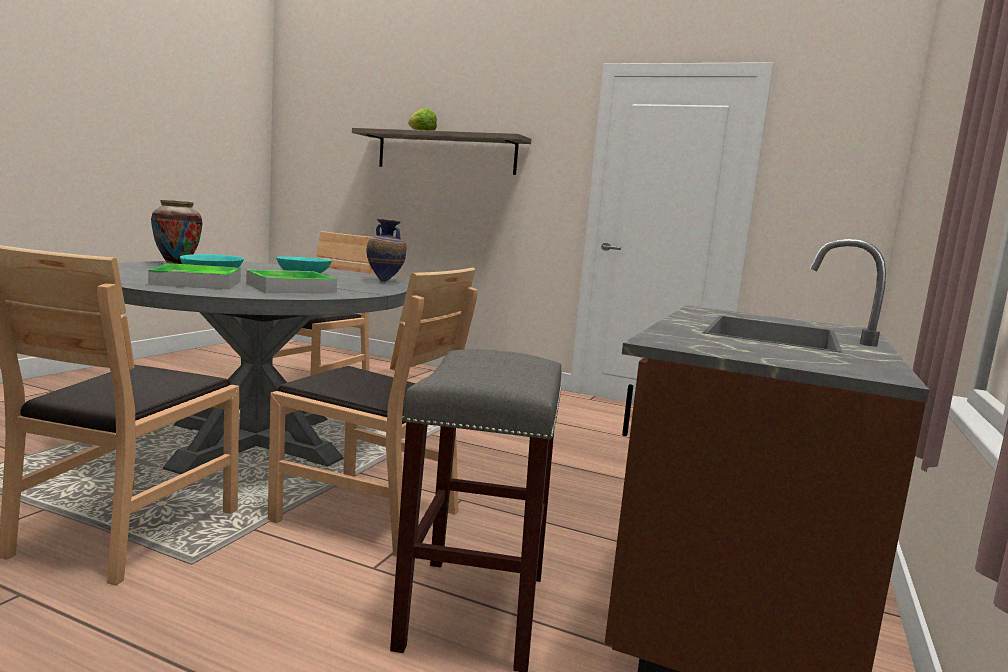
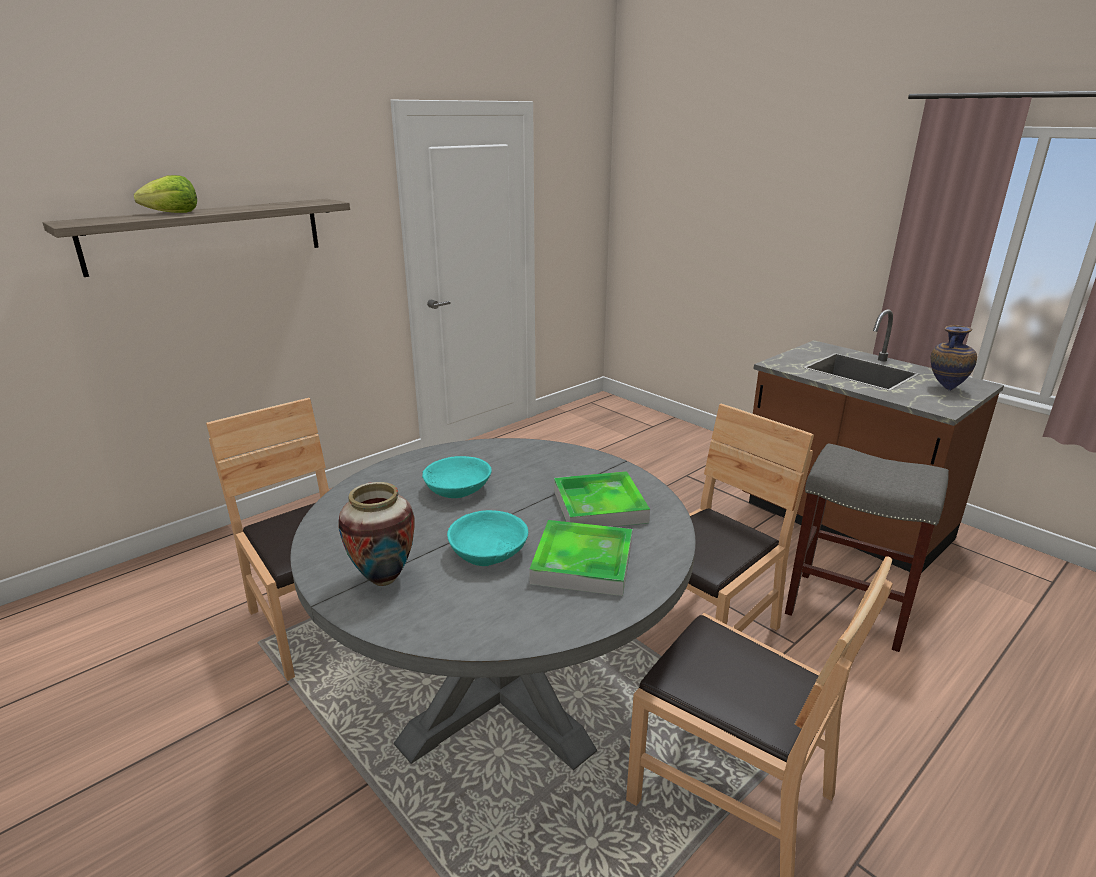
camera: 65 degrees left, 15 degrees up
(385, 281) = (508, 447): vase -> vase (945, 388)

